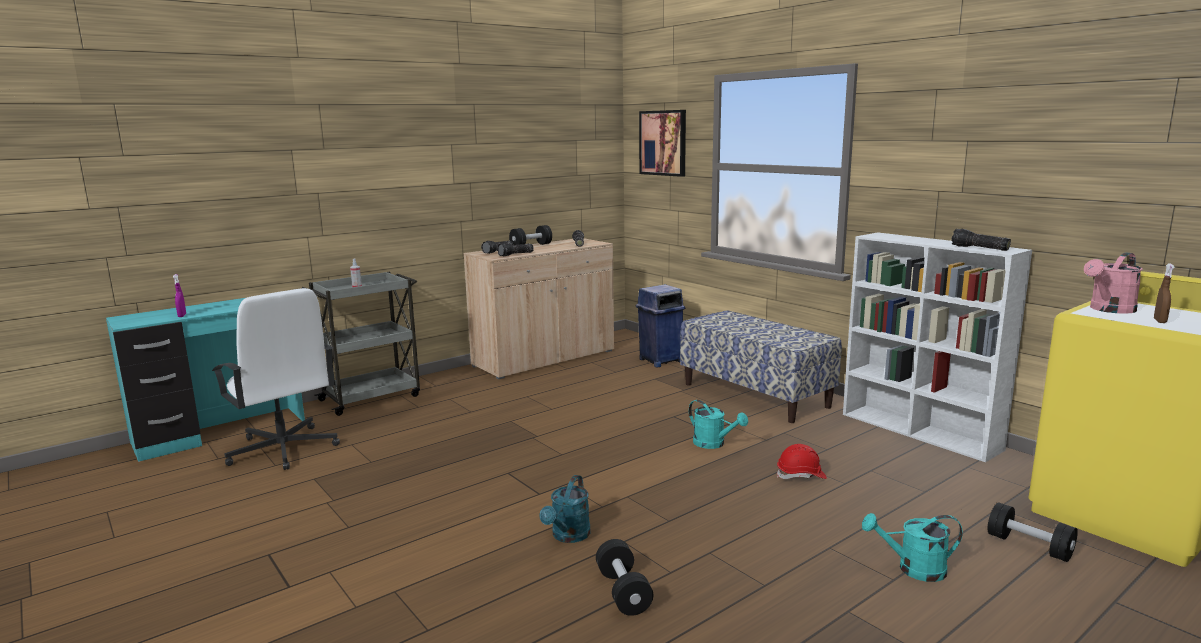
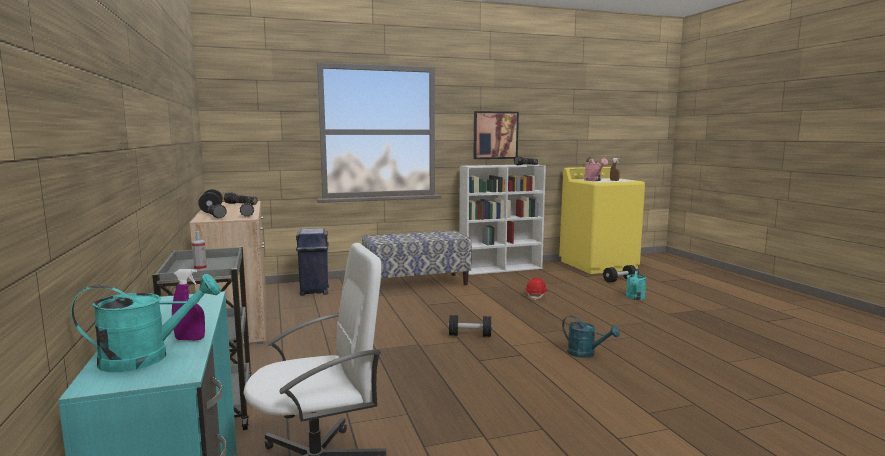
camera: 70 degrees left, 5 degrees down
(623, 592) = (651, 349): black dumbbell -> black dumbbell (470, 335)
(663, 143) = (259, 114): picture -> picture (495, 135)
(714, 444) = (481, 303): turquoise watering can -> turquoise watering can (147, 357)

